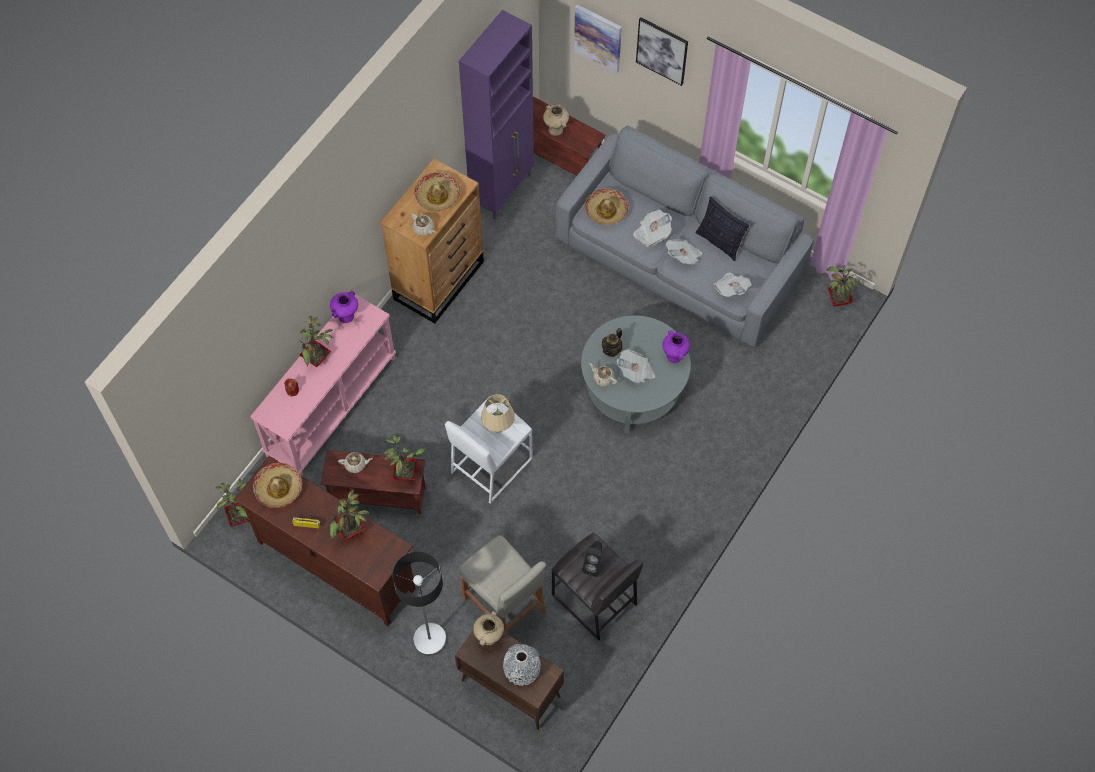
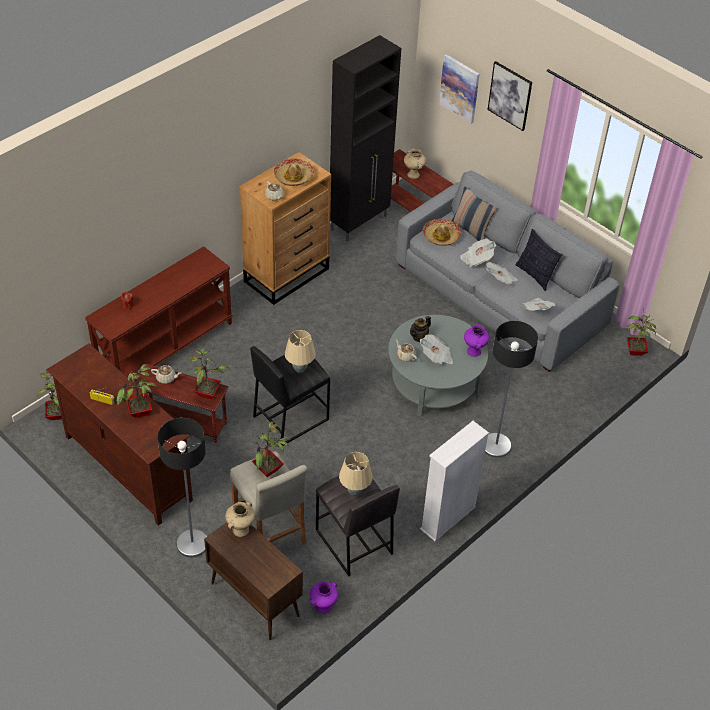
camera: 10 degrees right, 15 degrees down
(278, 488) = (88, 368): hat -> none
(317, 359) = (157, 287): potted plant -> potted plant (269, 471)
(331, 405) = (165, 347): pink console table -> brown console table
(346, 316) = (192, 262): purple vase -> purple vase (323, 607)
(490, 465) = (290, 417): white stool -> black stool
(502, 190) = (360, 223): purple cabinet -> black cabinet
(522, 668) = (263, 562): grey vase -> none
(593, 565) = (355, 491): black speaker -> beige table lamp
(637, 194) = (471, 230): none -> pillow
(684, 550) = (448, 518): none -> white bookcase
(715, 452) = (496, 445): none -> floor lamp

